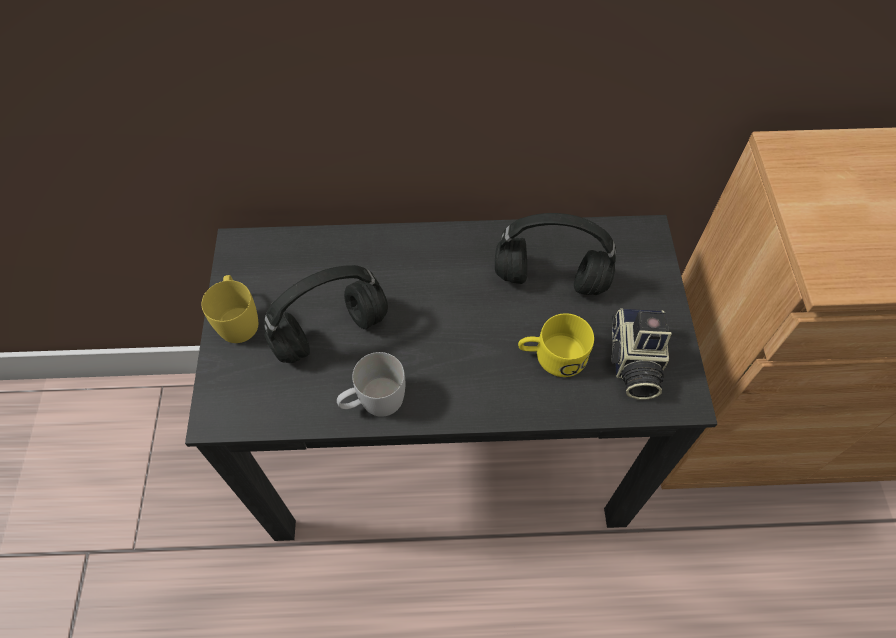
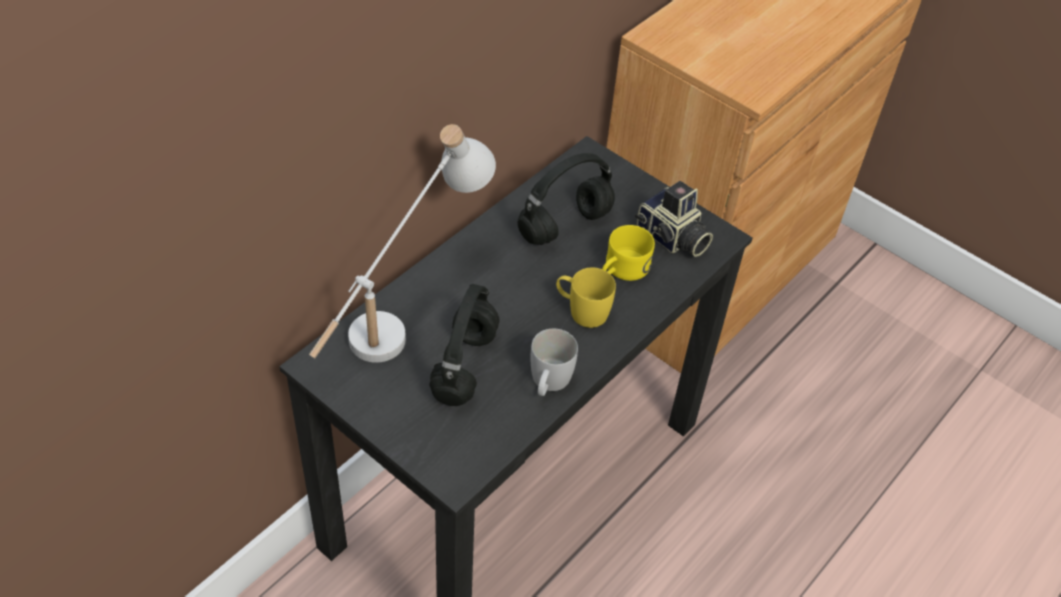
camera: 50 degrees left, 10 degrees down
(238, 319) = (384, 410): yellow mug -> yellow mug (581, 310)
(340, 255) = (404, 313): none -> white table lamp

